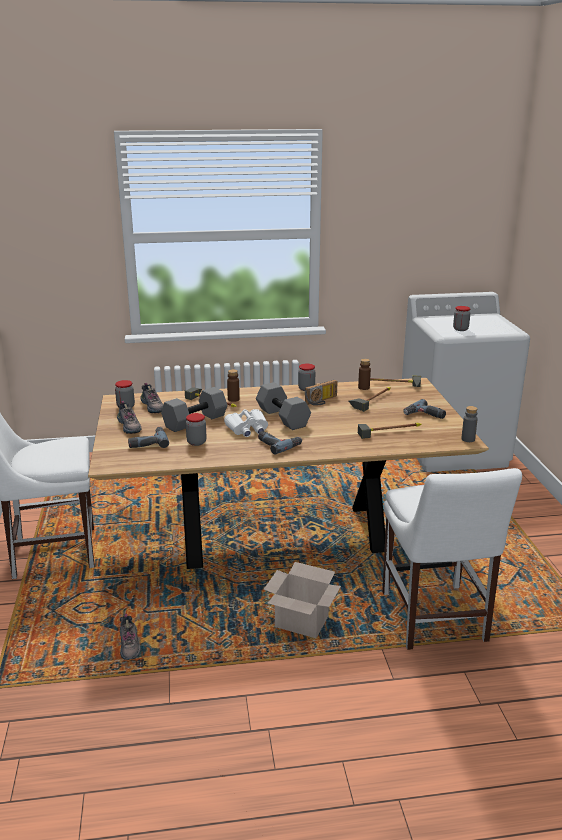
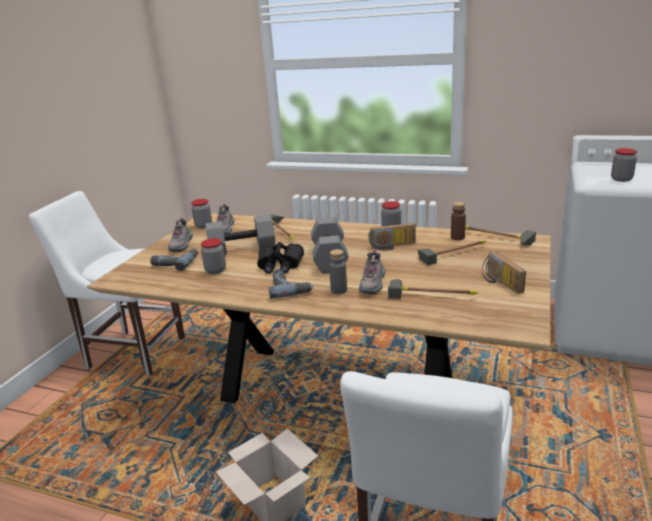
camera: 30 degrees right, 0 degrees up
(130, 645) = (103, 468): shoe -> shoe (373, 283)
(233, 399) = (305, 231): brown bottle -> none
(247, 429) = (280, 265): white binoculars -> black binoculars
(424, 415) = (499, 282): power drill -> radio
(468, 439) = (529, 326): grey bottle -> grey bottle (339, 290)

